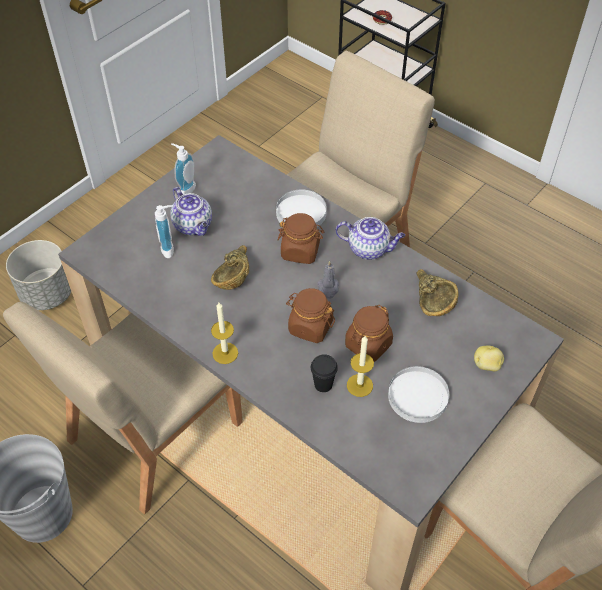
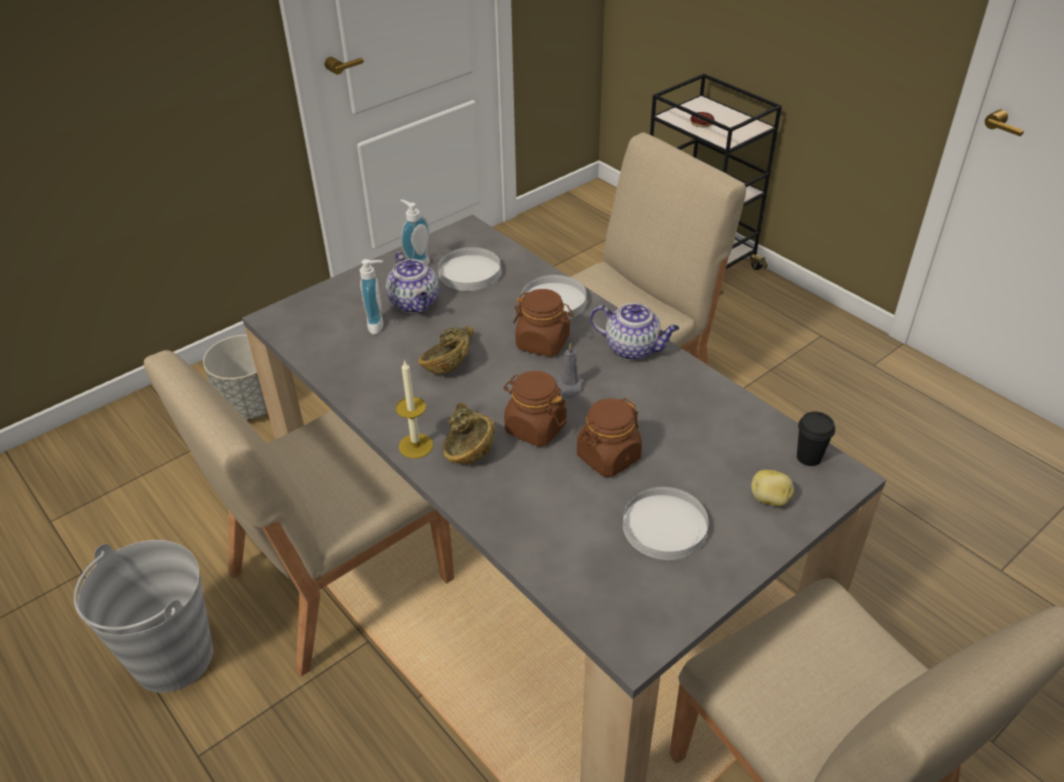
camera: 10 degrees right, 10 degrees down
(229, 192) = (469, 272): none -> white plate
(323, 384) = (536, 497): black cup -> black cup (808, 457)
(359, 385) = (586, 503): candle -> none
(430, 299) = (704, 413): brown bowl -> brown bowl (465, 443)

